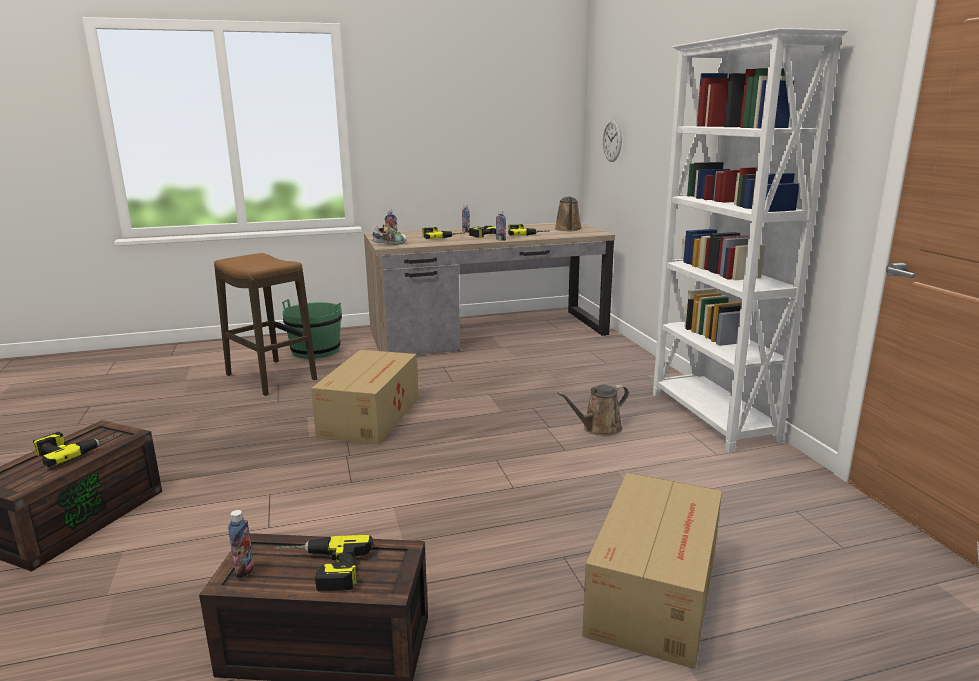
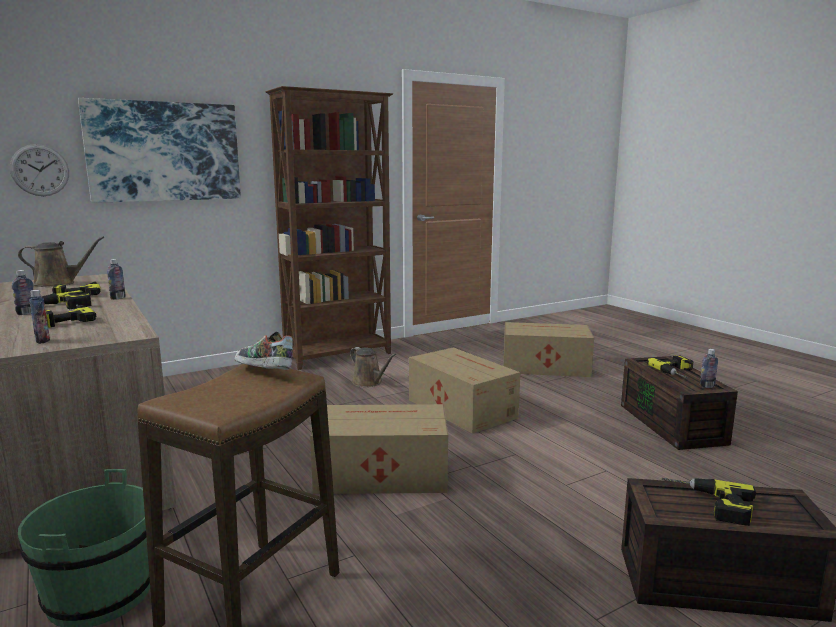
camera: 105 degrees left, 5 degrees down
(389, 244) = (120, 334): shoe -> shoe (263, 372)
(490, 473) = (461, 408): none -> cardboard box
(662, 126) = (164, 152): none -> picture
(711, 418) = (339, 356): white bookcase -> brown bookcase

